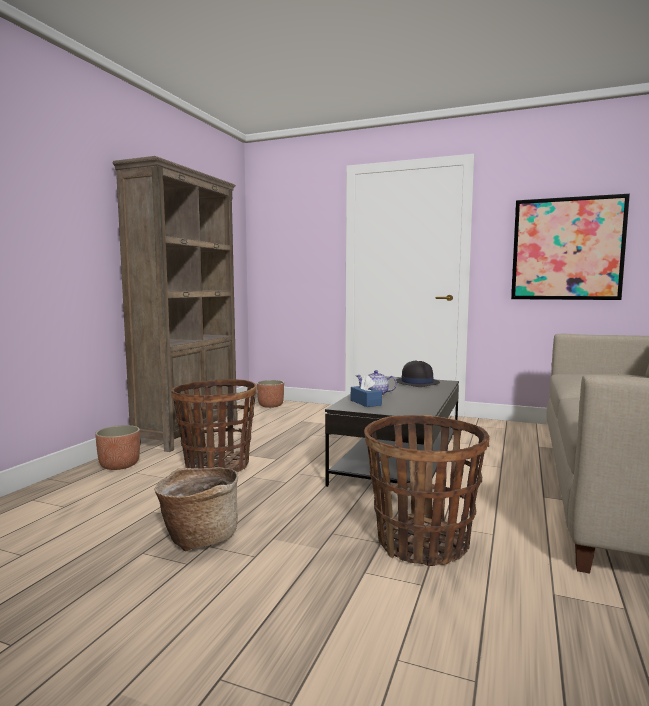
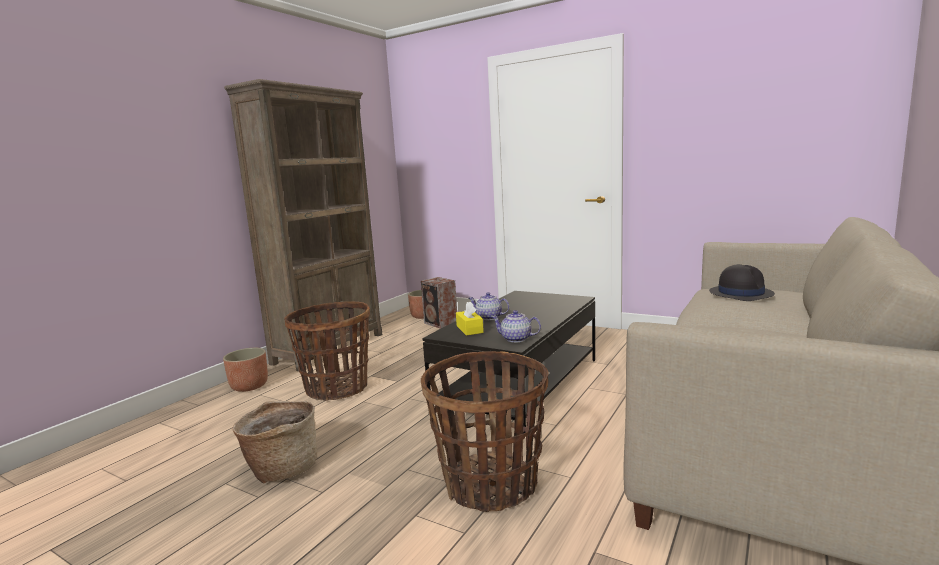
camera: 10 degrees right, 5 degrees up
(292, 411) = (441, 323): none -> speaker
(365, 403) = (469, 329): blue tissue box -> yellow tissue box
(417, 382) = (546, 300): black hat -> black hat (740, 293)
(418, 410) = (516, 339): none -> teapot
(567, 249) = (731, 139): picture -> none

